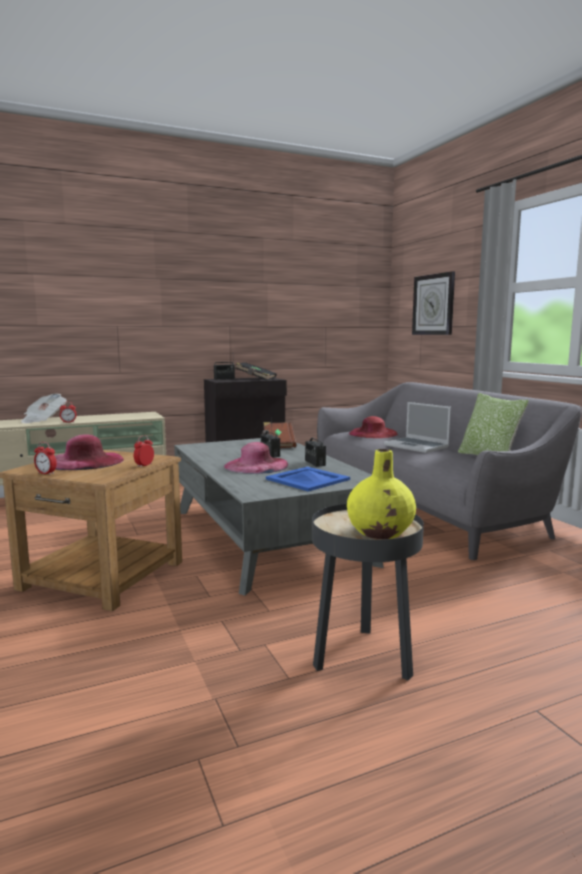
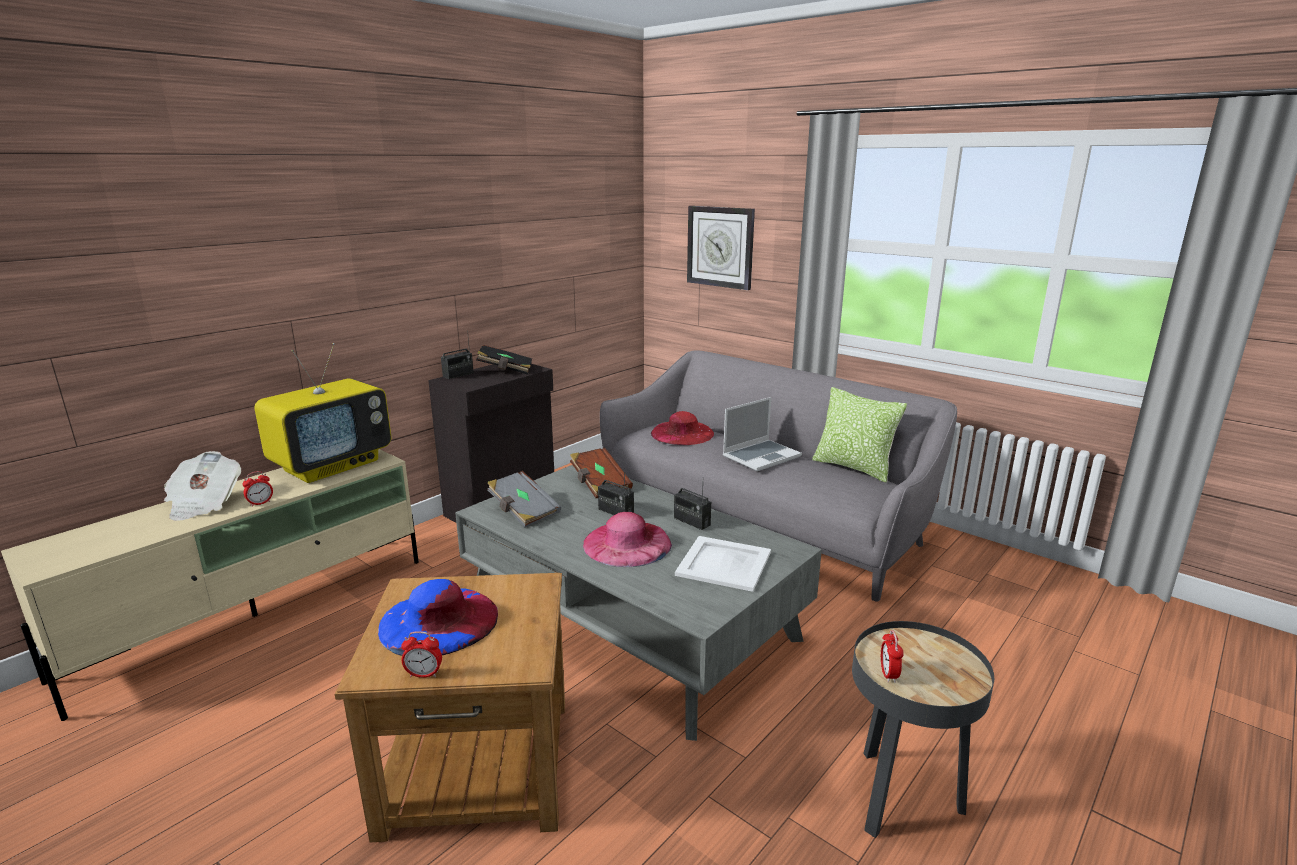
camera: 25 degrees left, 10 degrees up
(84, 461) = (438, 621): pink hat -> blue hat
(124, 415) = (332, 465): none -> television
(144, 465) = (544, 611): alarm clock -> alarm clock (888, 674)
(213, 448) = (523, 511): none -> grey book
(307, 479) = (723, 564): blue tray -> white tray
(380, 532) = (948, 676): yellow vase -> none
(417, 446) = (761, 456): laptop -> laptop turned 60 degrees counterclockwise

